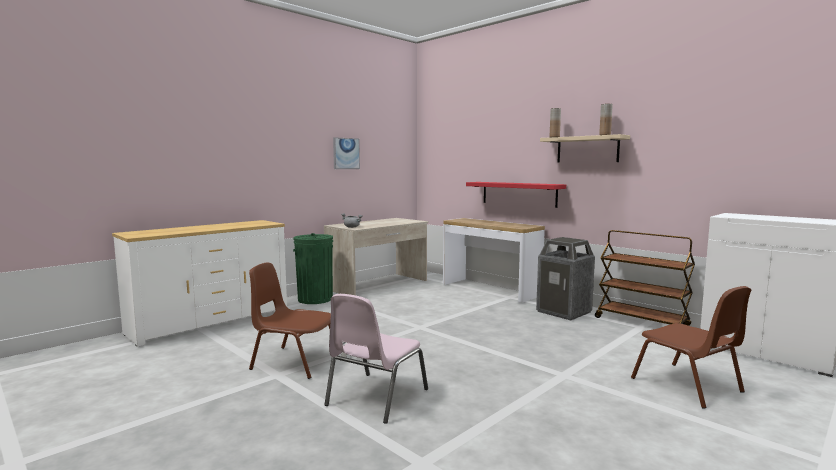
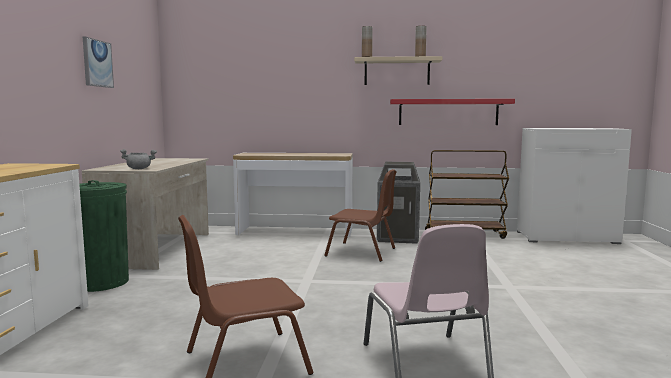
camera: 40 degrees left, 0 degrees up
(518, 194) = (318, 120): red shelf -> red shelf (448, 112)
(688, 385) = (583, 270): brown chair -> brown chair (362, 252)

